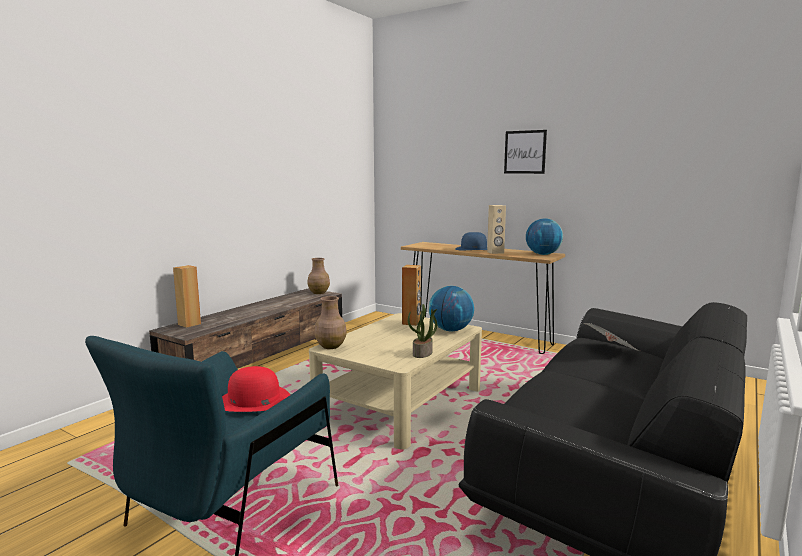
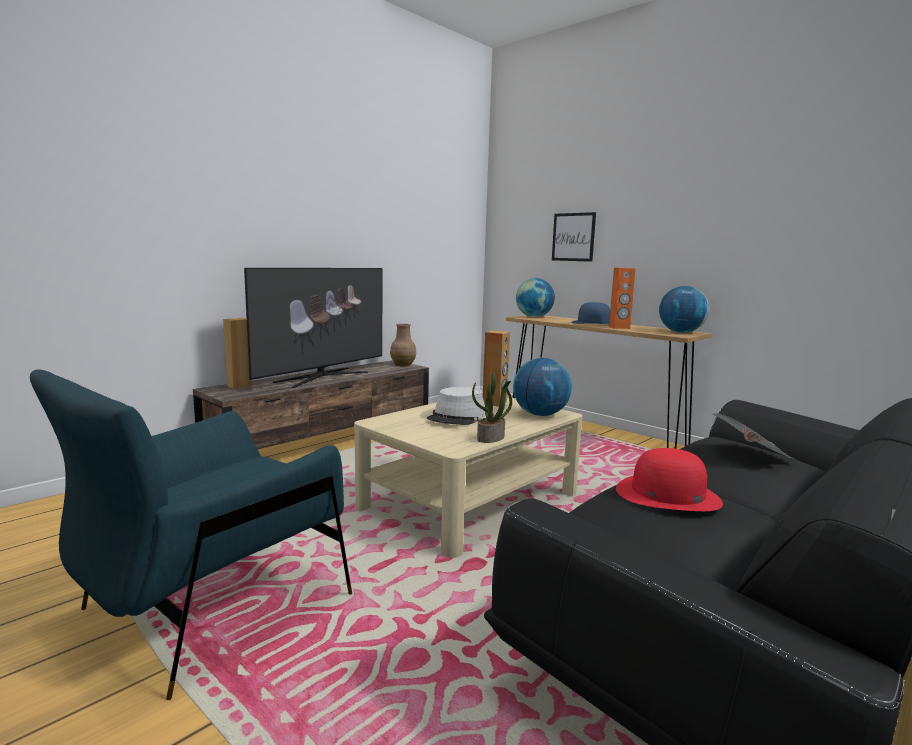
camera: 10 degrees right, 0 degrees up
(254, 400) = (250, 472): red hat -> red hat (667, 495)
(256, 310) = (322, 377): none -> television
(330, 346) = (381, 421): brown vase -> none
(388, 338) = (457, 417): none -> grey hat
(423, 245) = (534, 317): none -> globe
(495, 252) = (619, 327): beige speaker -> orange speaker
(525, 152) = (666, 202): picture -> picture (573, 237)

